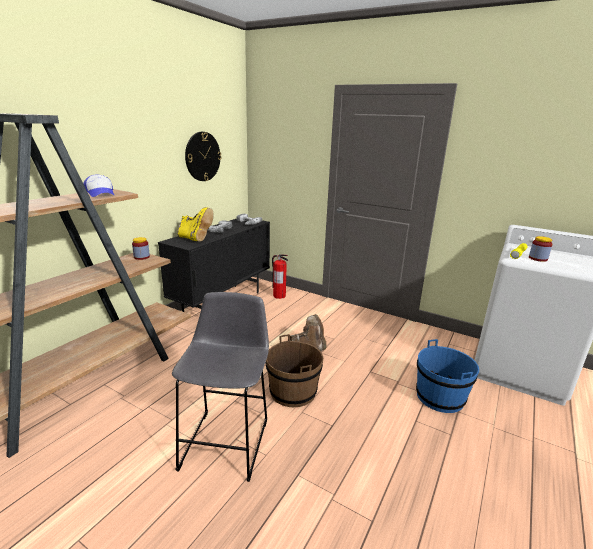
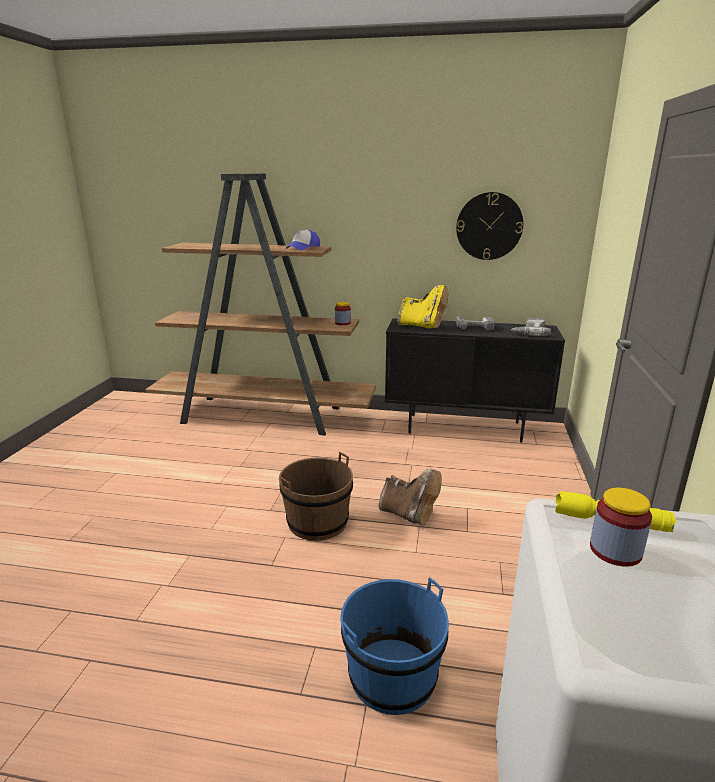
camera: 70 degrees right, 0 degrees up
(195, 239) = (422, 326): yellow boot -> yellow boot turned 75 degrees counterclockwise
(228, 439) = (224, 501): grey stool -> none
(279, 295) = (536, 458): fire extinguisher -> none

